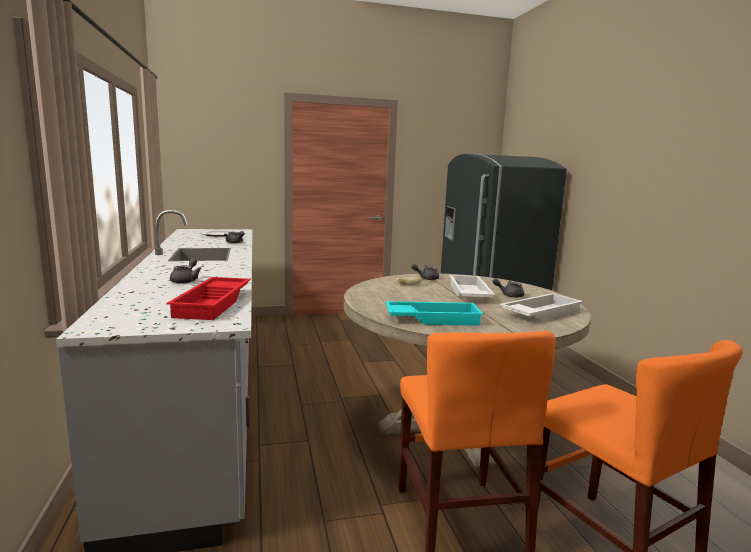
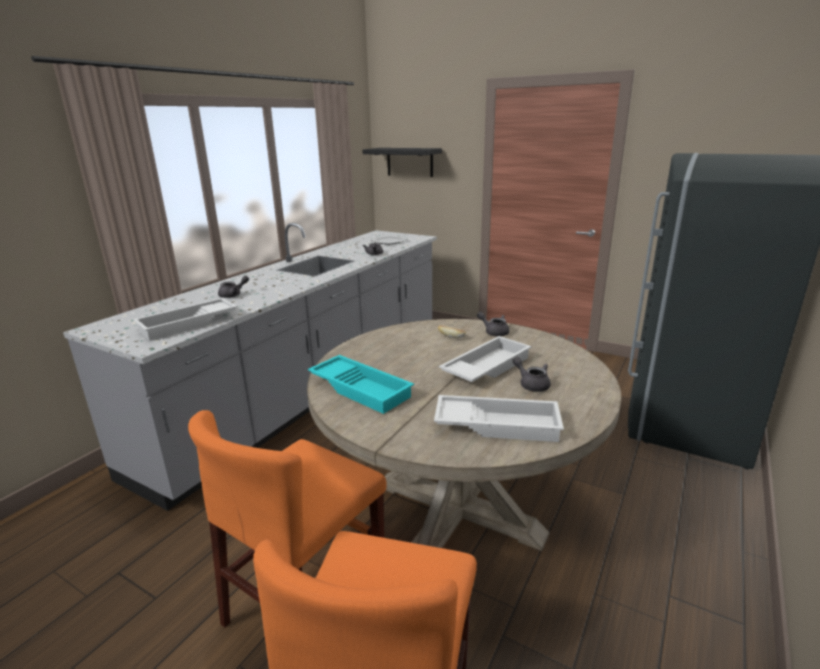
camera: 45 degrees right, 10 degrees up
(204, 161) = (409, 162): none -> black shelf
(214, 304) = (188, 324): red tray -> white tray

